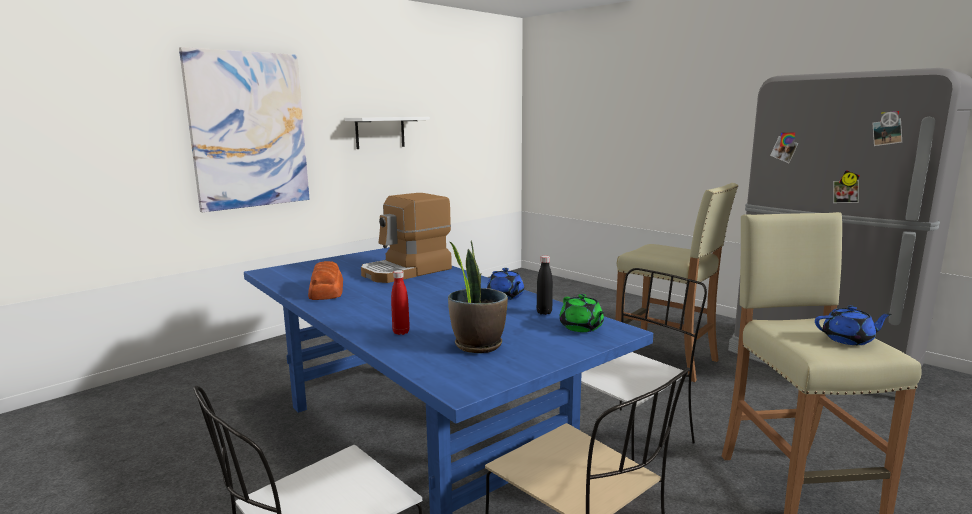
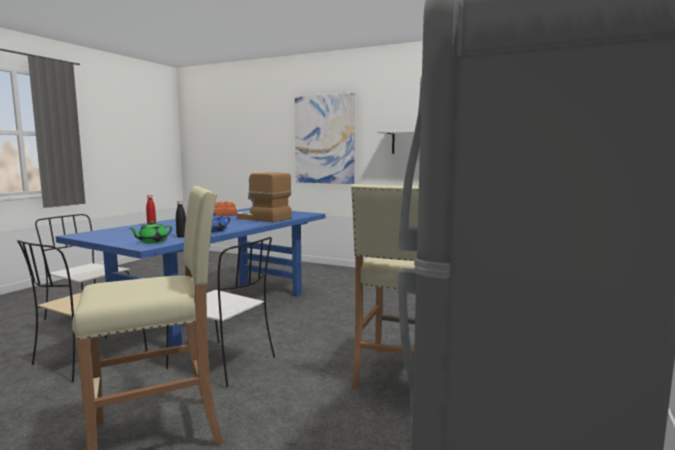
camera: 70 degrees right, 5 degrees down
(477, 345) = (129, 233): potted plant -> none
(848, 340) = (124, 293): blue teapot -> none

